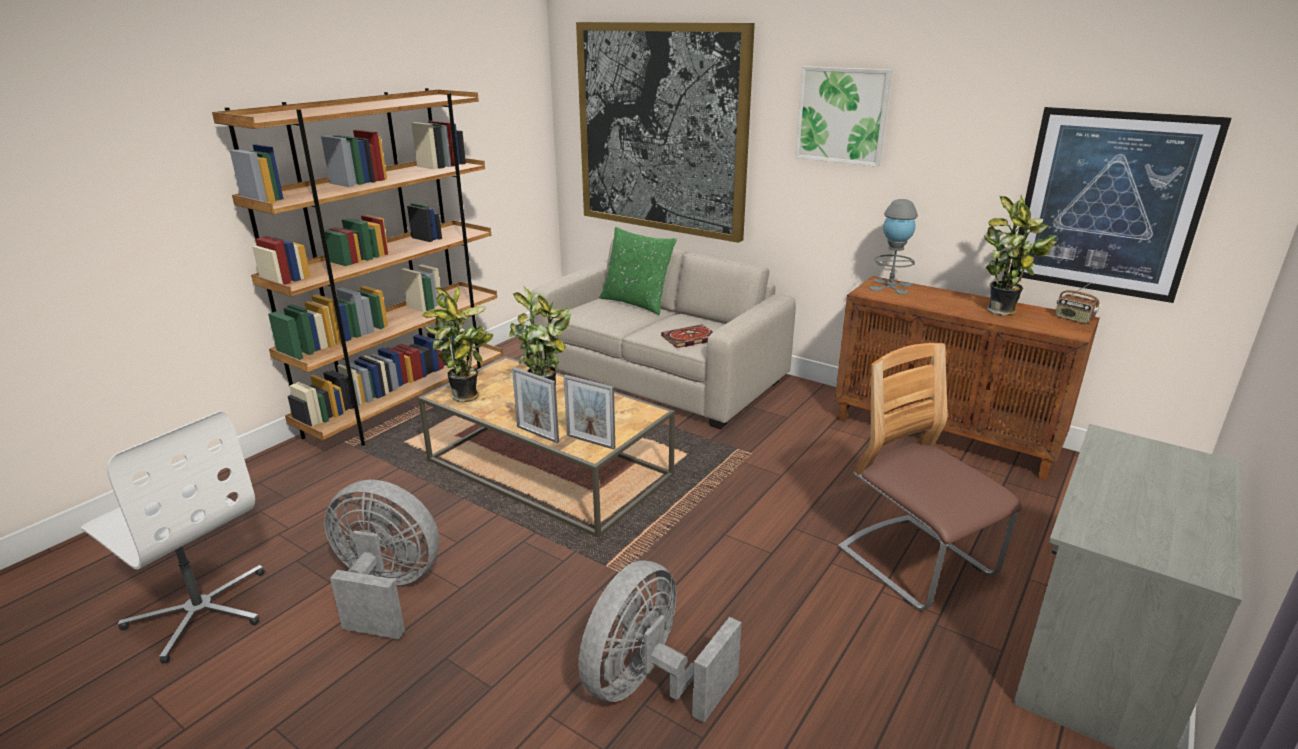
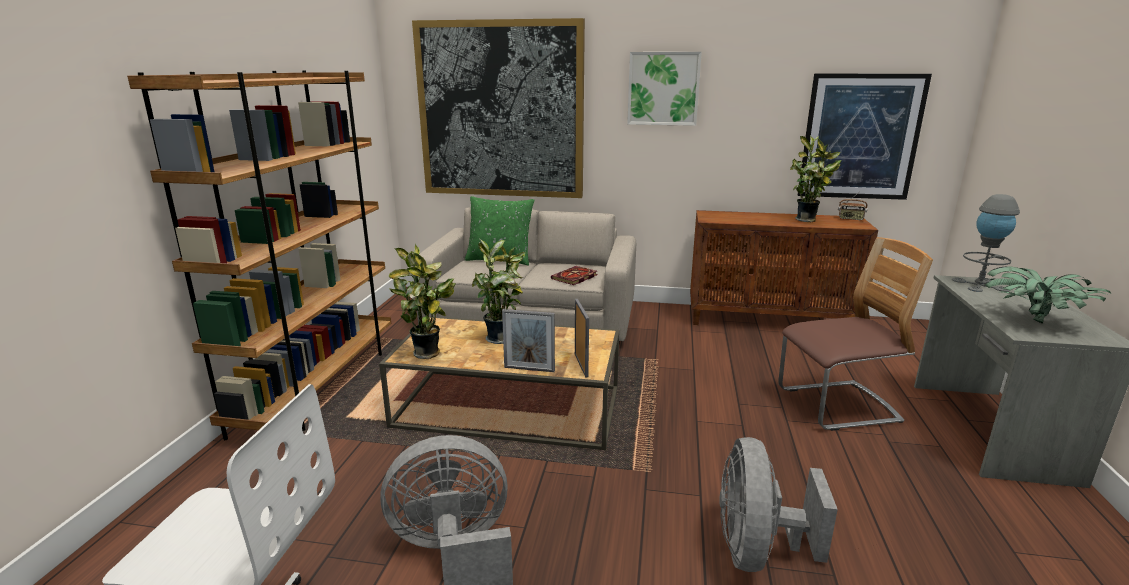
camera: 25 degrees left, 5 degrees down
(590, 442) = (581, 365): picture frame -> picture frame turned 105 degrees counterclockwise
(890, 286) = (718, 214): grey table lamp -> grey table lamp (979, 285)
(915, 563) = (837, 406): chair -> chair turned 135 degrees clockwise
(1129, 520) = (1033, 321): none -> potted plant

